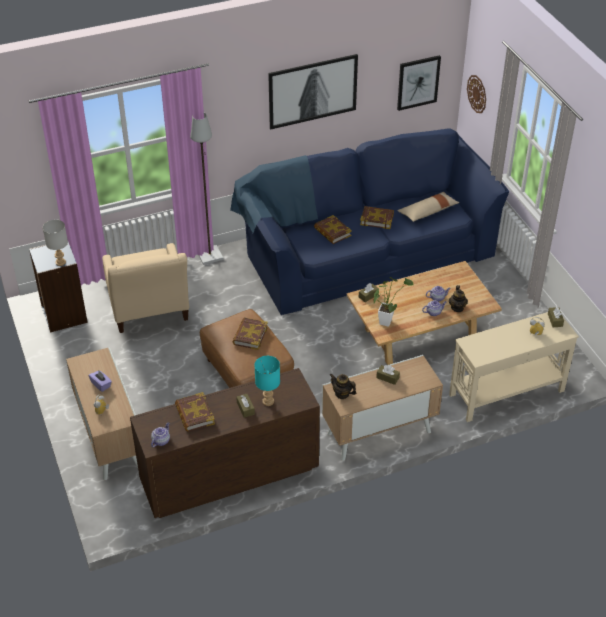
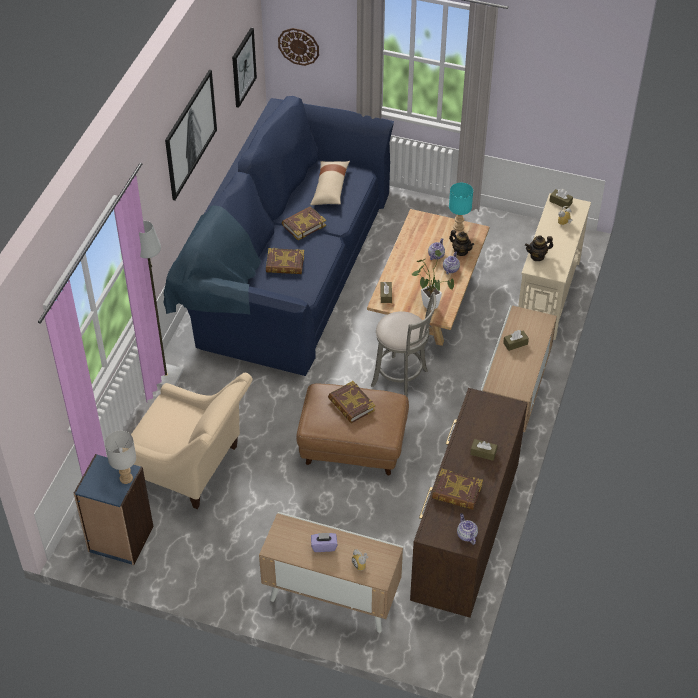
camera: 50 degrees left, 5 degrees up
(268, 402) = (490, 433): turquoise table lamp -> turquoise table lamp (459, 227)
(332, 363) = (402, 379): none -> grey stool
(342, 394) = (505, 384): teapot -> teapot (537, 256)

